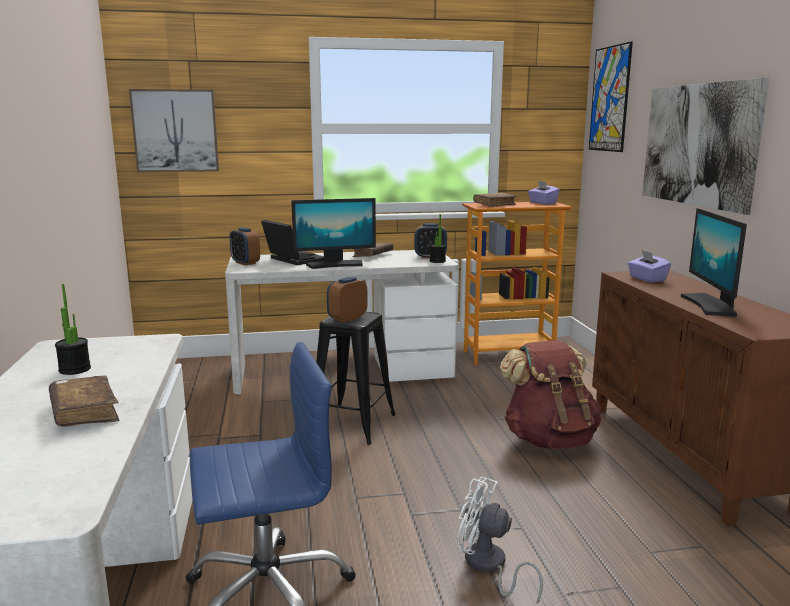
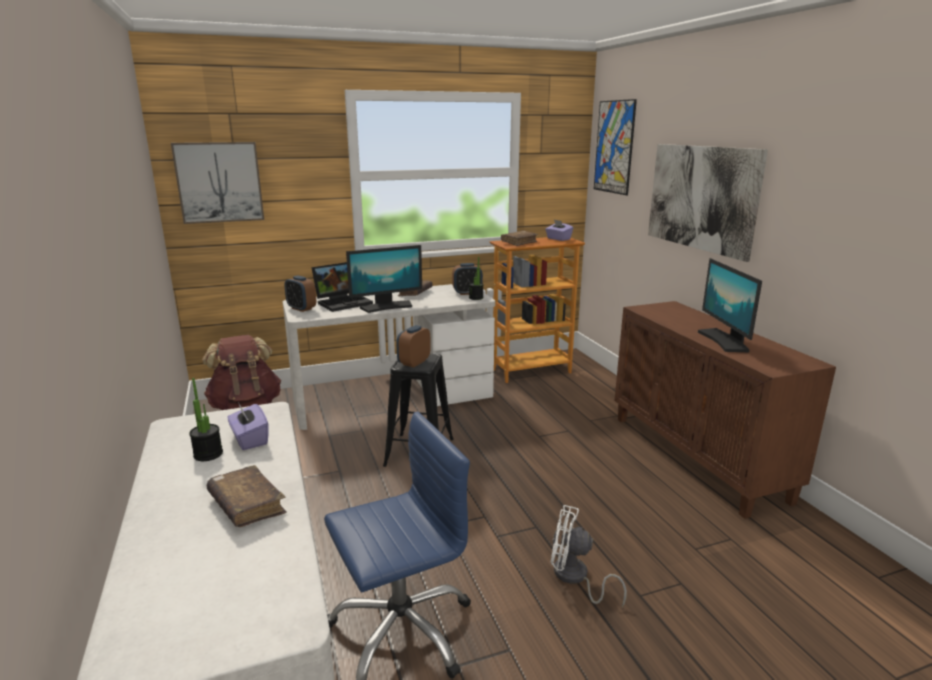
camera: 10 degrees left, 5 degrees up
(292, 259) = (344, 302): laptop -> laptop turned 105 degrees clockwise
(549, 439) = (588, 452): brown backpack -> brown backpack (246, 406)
(647, 279) = (663, 313): purple tissue box -> purple tissue box (249, 439)

